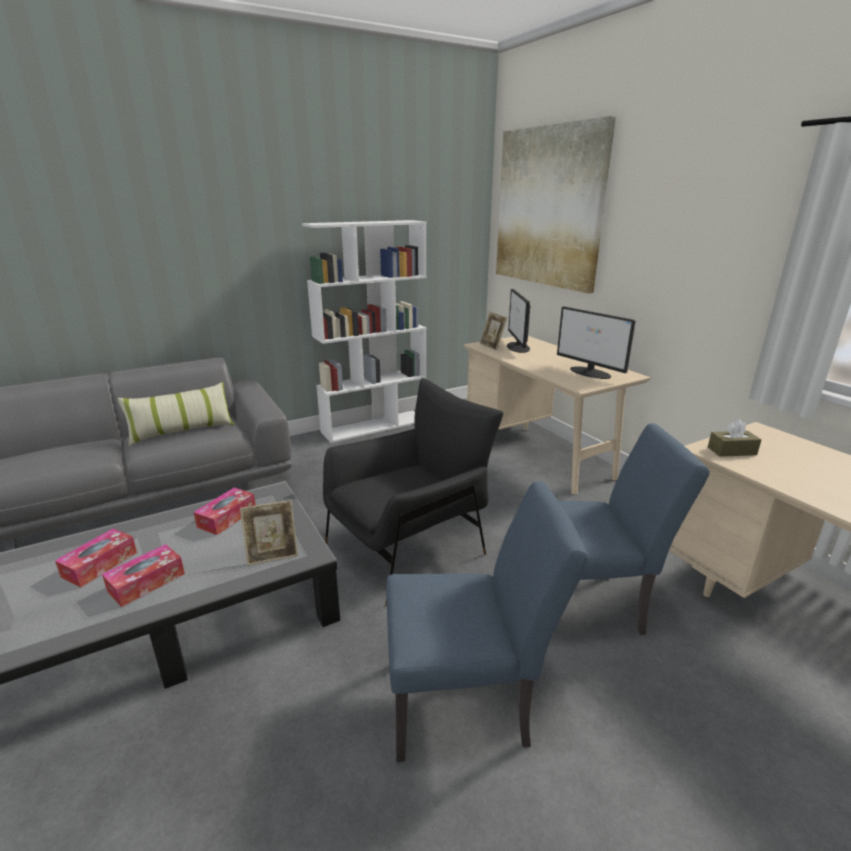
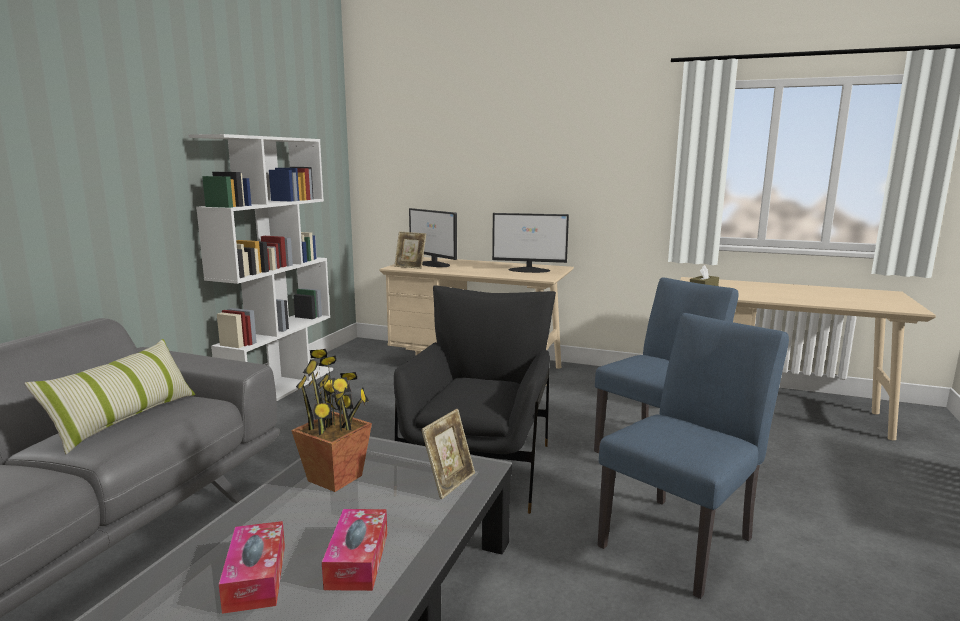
camera: 40 degrees left, 10 degrees down
(227, 517) = (335, 478): tissue box -> potted plant
(548, 207) = (430, 129): picture -> none

